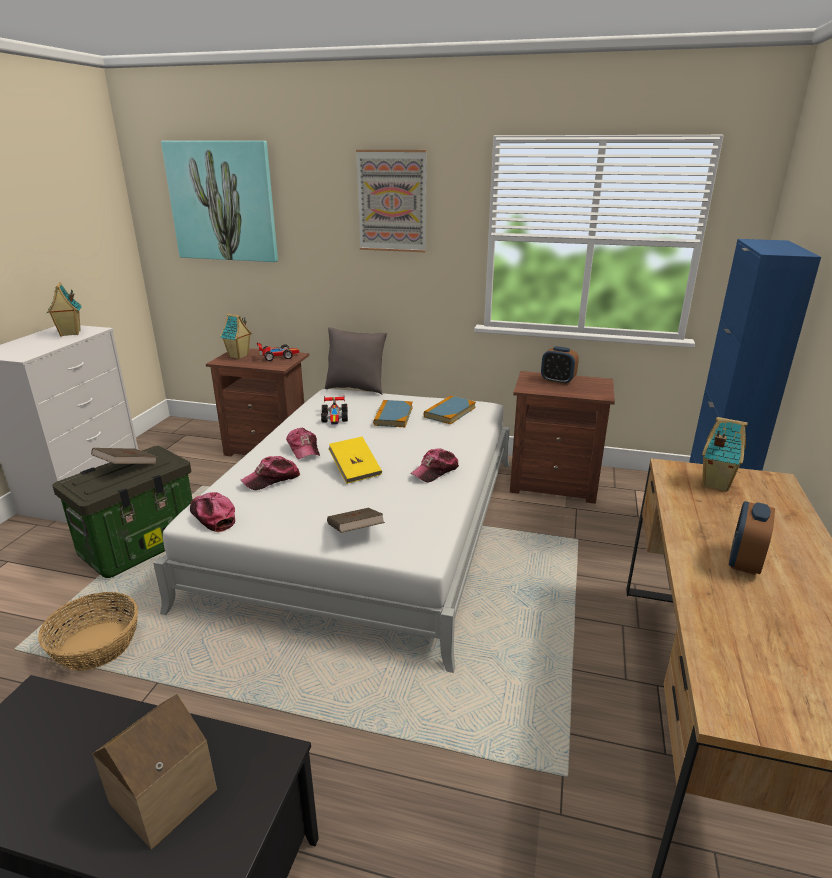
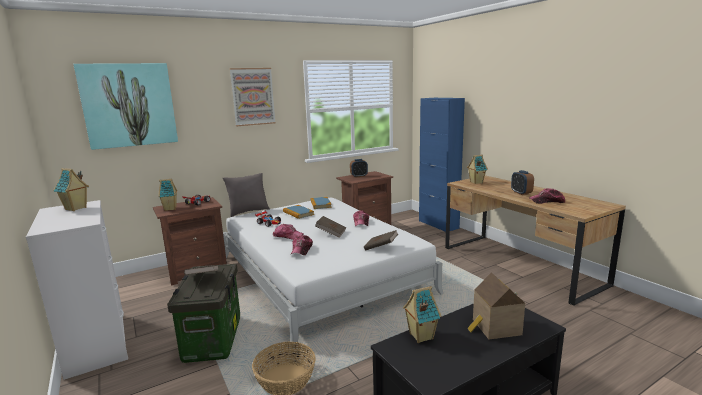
camera: 45 degrees left, 10 degrees down
(80, 713) = (420, 336): none -> toy house
(212, 516) = (309, 270): cap -> cap (547, 201)
(355, 470) = (331, 233): yellow book -> brown book

